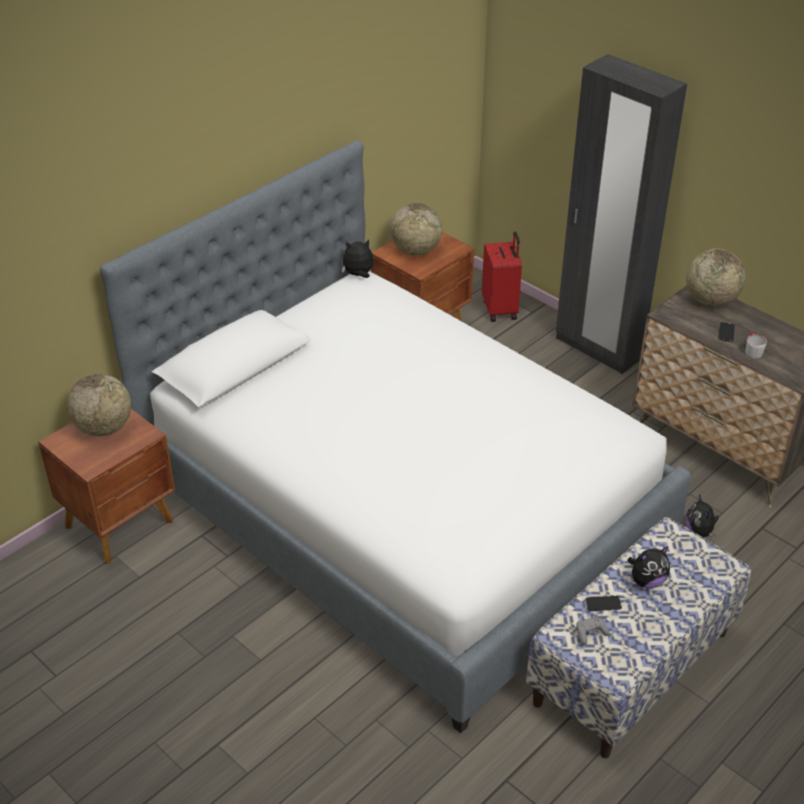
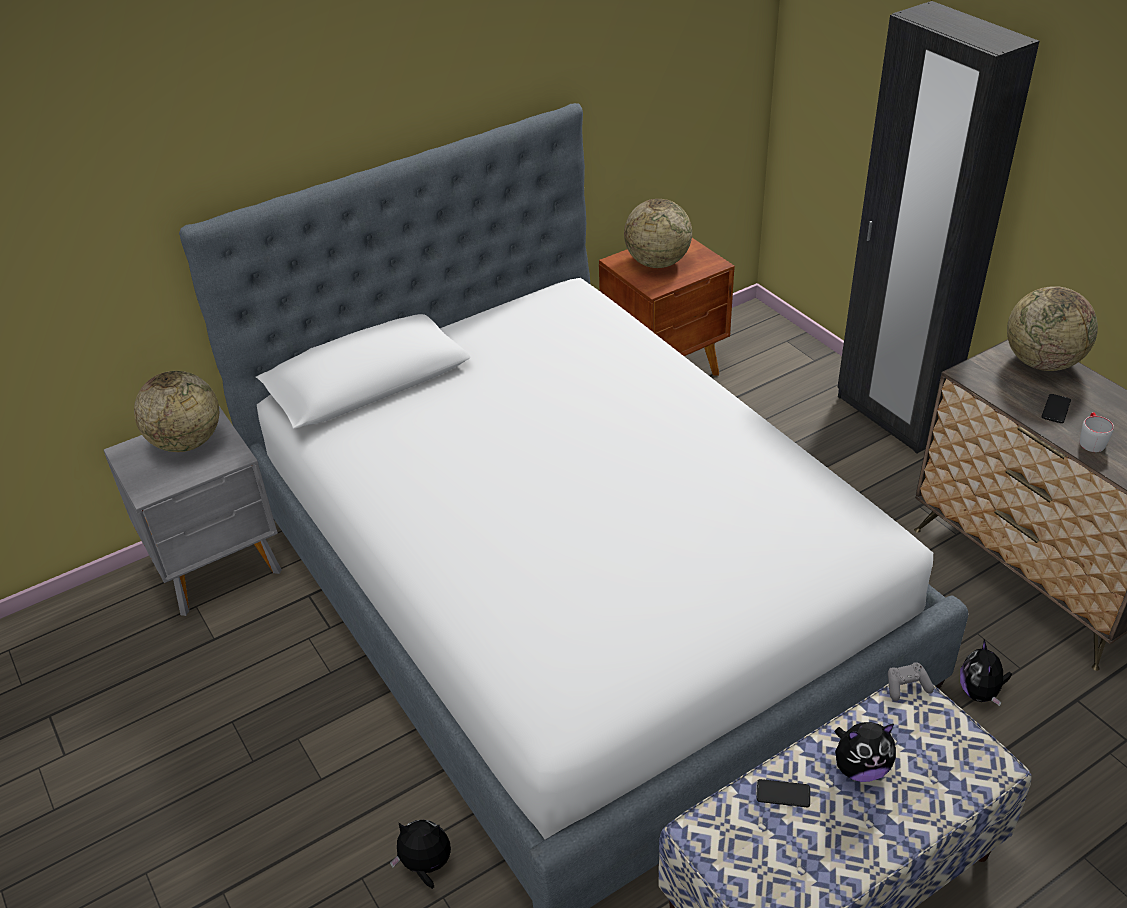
camera: 15 degrees right, 0 degrees up
(121, 524) = (219, 567): brown nightstand -> grey nightstand
(358, 275) = (568, 284): plush toy -> plush toy (426, 866)
(500, 309) = (774, 353): red suitcase -> none
(590, 633) = (750, 838): grey game controller -> grey game controller (906, 686)

